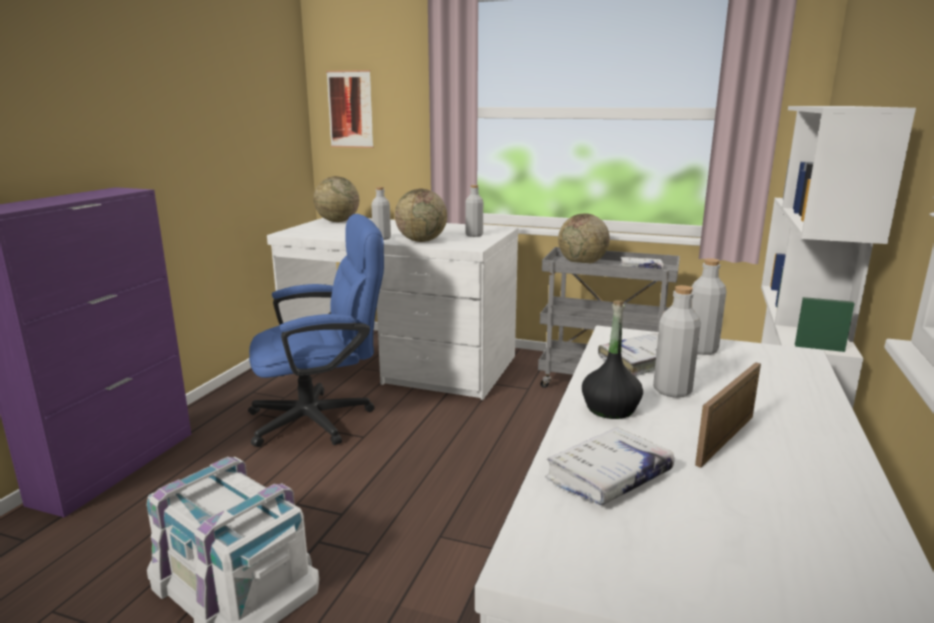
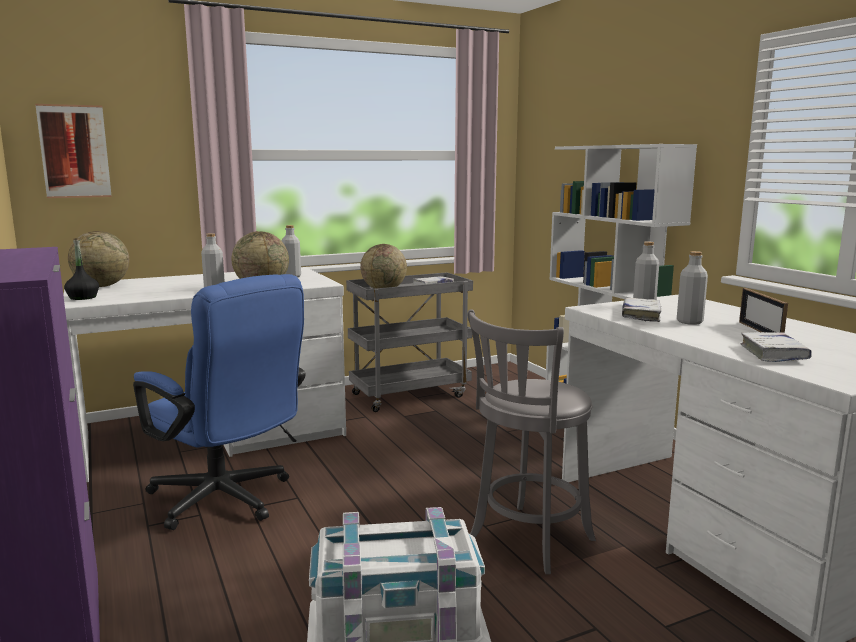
camera: 45 degrees left, 5 degrees down
(323, 418) = (227, 501): blue office chair -> blue office chair turned 105 degrees clockwise
(447, 572) = (528, 540): none -> grey stool
(610, 409) = (695, 335): black bottle -> black bottle (83, 297)

